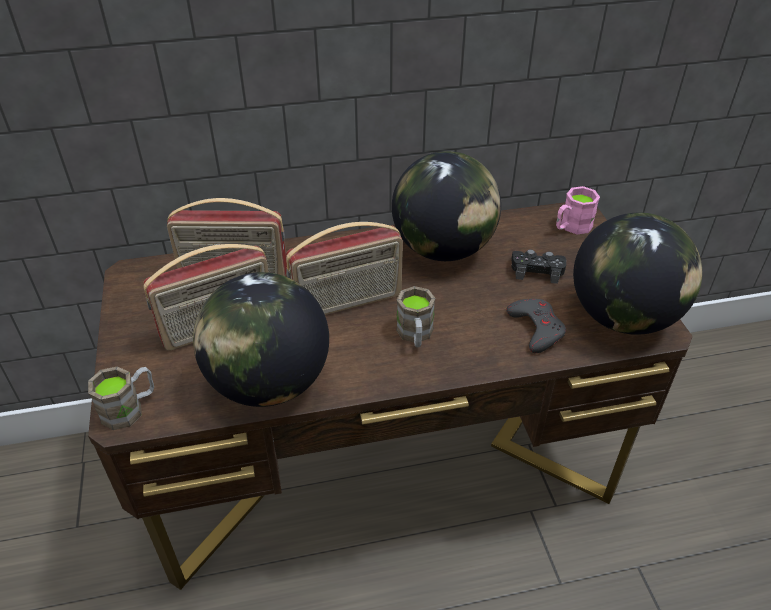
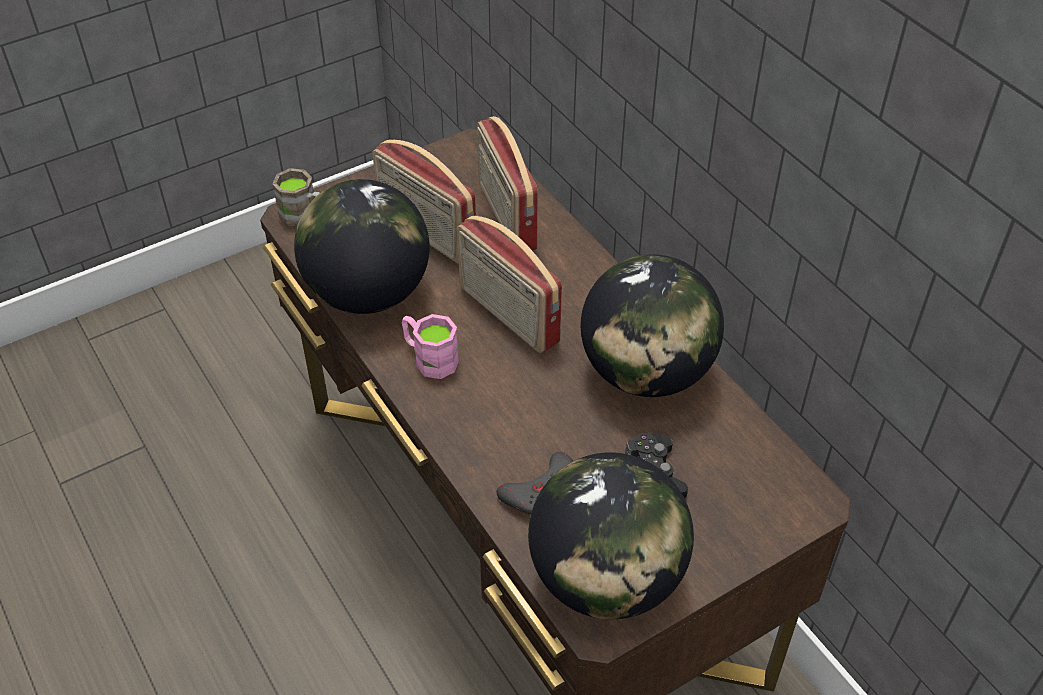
camera: 70 degrees right, 5 degrees up
(415, 335) = (482, 384): brown mug -> none
(571, 227) = (773, 496): pink mug -> pink mug (429, 358)

